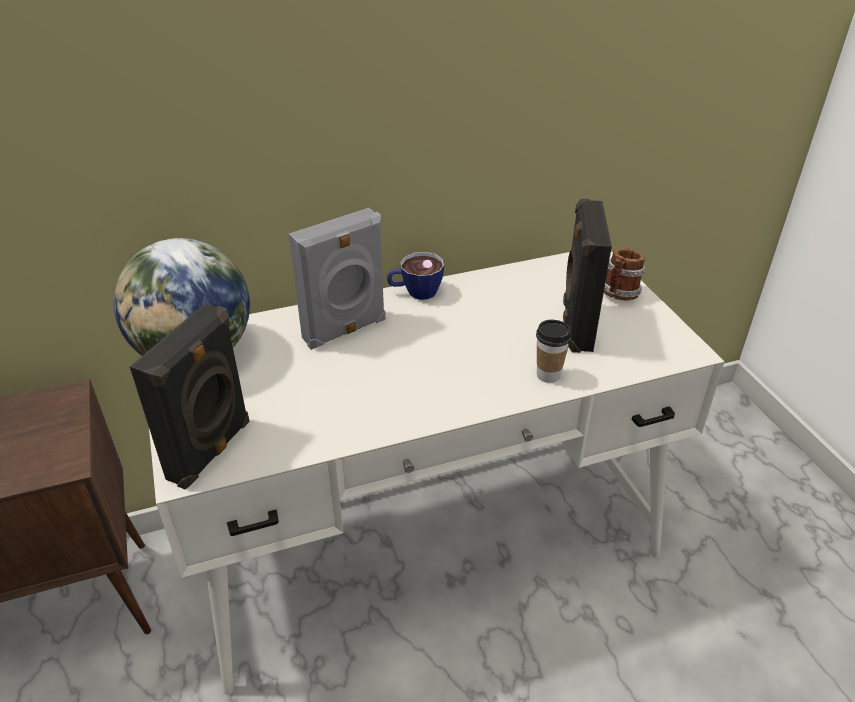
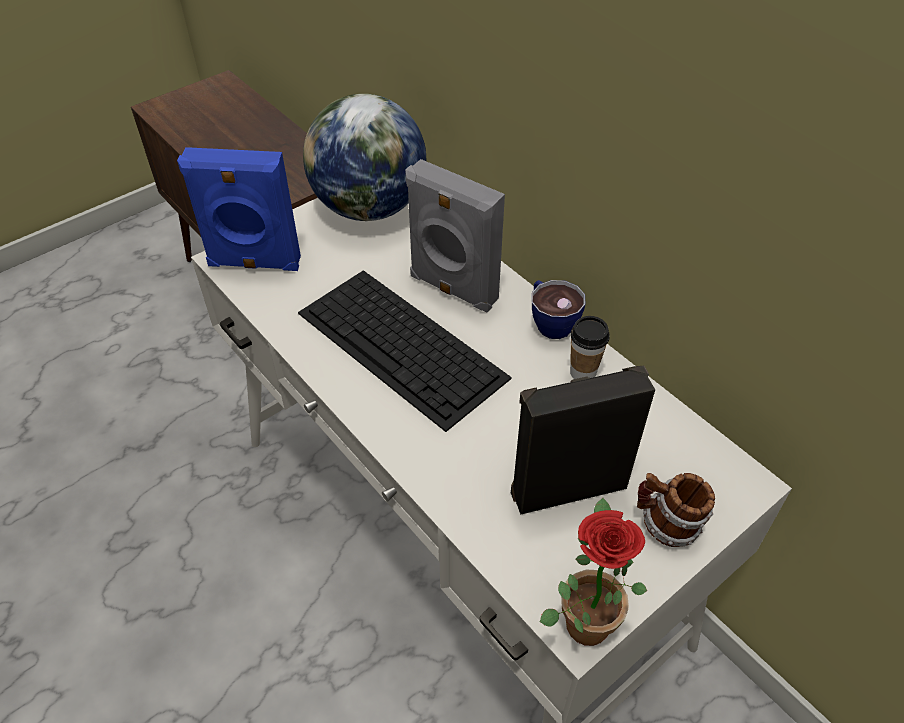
camera: 70 degrees right, 10 degrees up
(212, 451) = (254, 264): black speaker -> blue speaker
(395, 372) = (403, 345): none -> keyboard
(548, 375) = (455, 477): cup -> cup (583, 372)
(679, 346) = (584, 615): none -> potted plant

